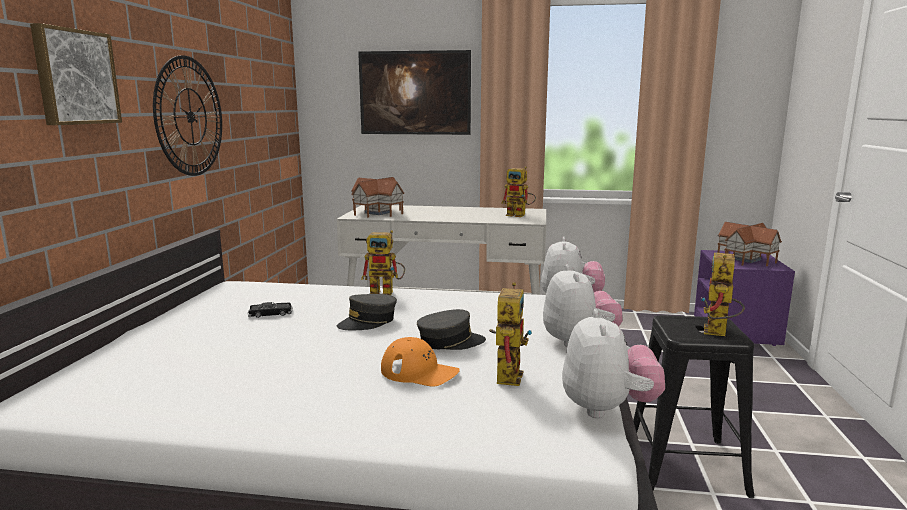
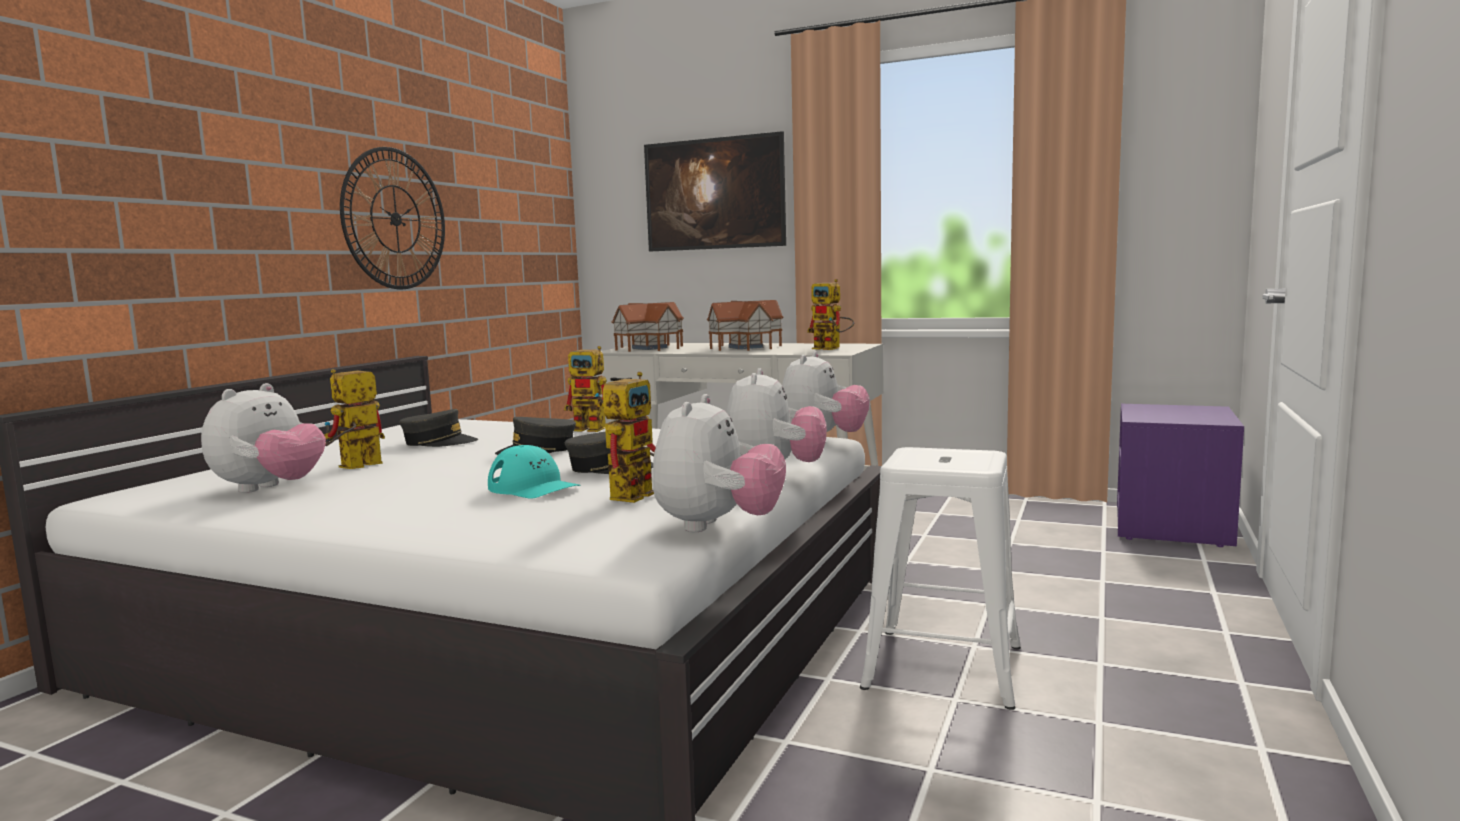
camera: 15 degrees right, 5 degrees down
(75, 77) = (233, 163): picture -> none
(177, 385) = (270, 489): none -> plush toy
(270, 314) = (438, 442): black toy car -> grey cap
(419, 372) = (533, 487): orange cap -> turquoise cap
(685, 465) = (943, 666): black stool -> white stool
(718, 333) = (961, 463): toy robot -> toy robot (354, 467)
(747, 259) = (1182, 413): toy house -> toy house (747, 347)

